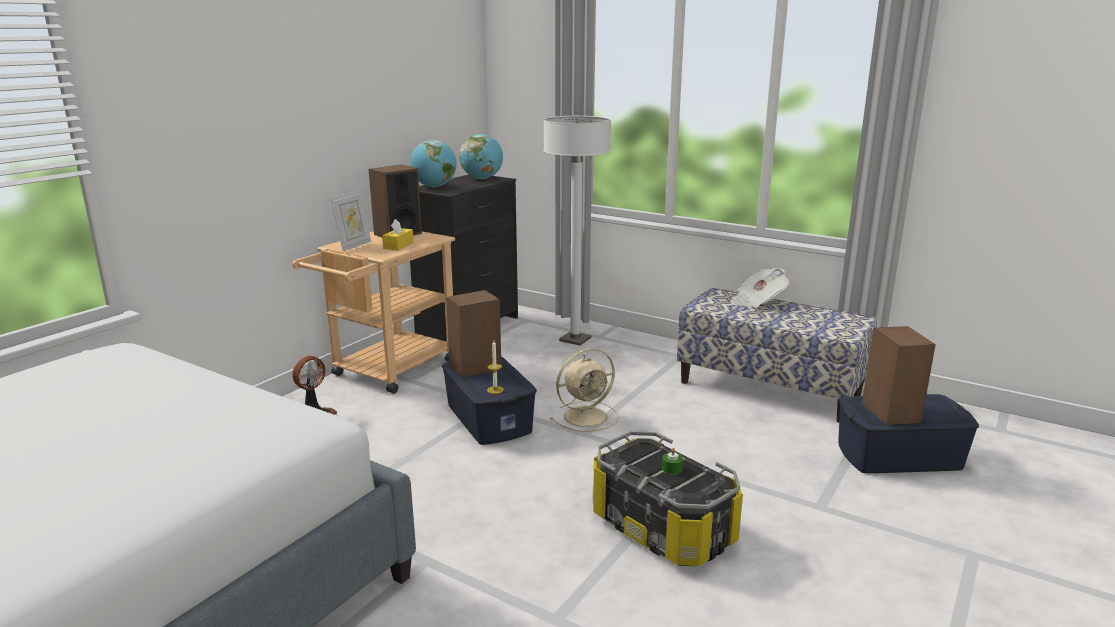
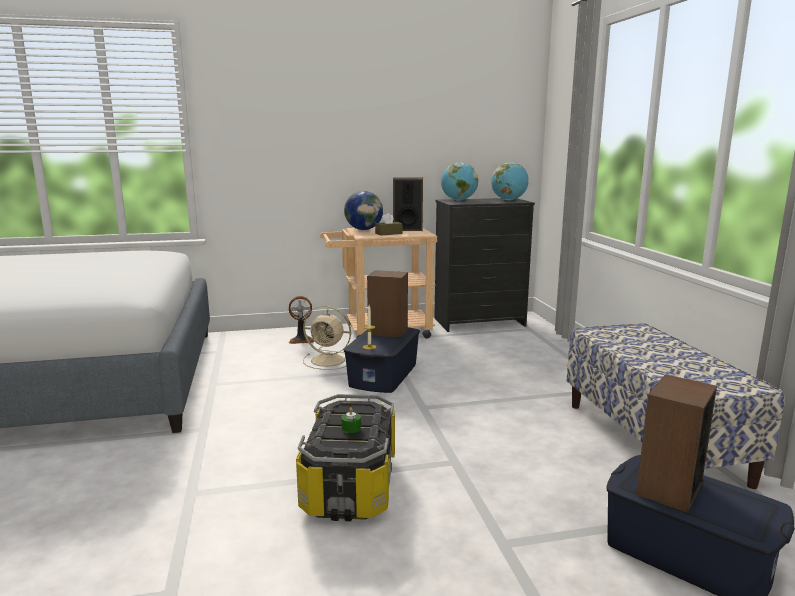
camera: 45 degrees right, 5 degrees down
(353, 245) = (364, 229): picture frame -> globe
(398, 245) = (388, 233): yellow tissue box -> brown tissue box
(575, 340) = (541, 351): white floor lamp -> none
(587, 416) = (448, 398): beige fan -> beige fan (329, 360)
(757, 302) = (664, 343): newspaper -> none

